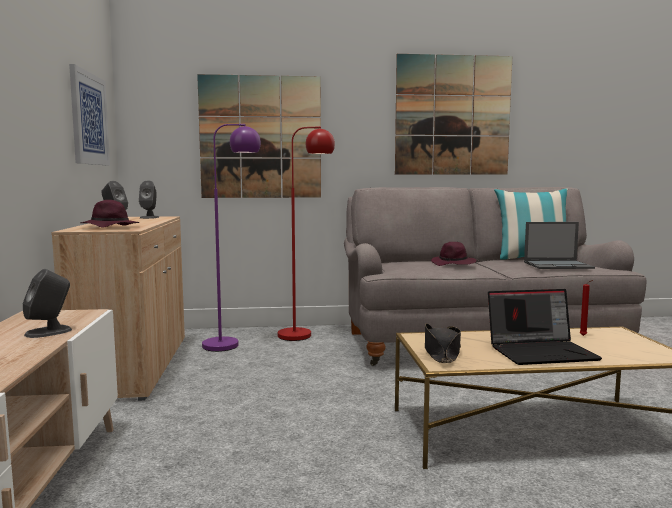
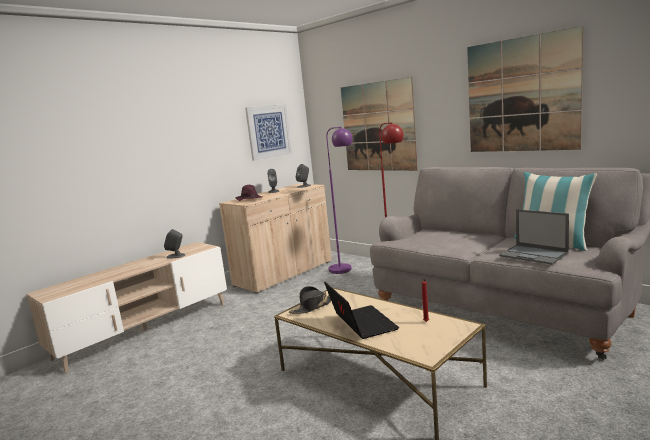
camera: 50 degrees right, 5 degrees up
(453, 264) = (455, 239): purple hat -> none
(542, 352) = (360, 323): laptop -> laptop turned 150 degrees counterclockwise

